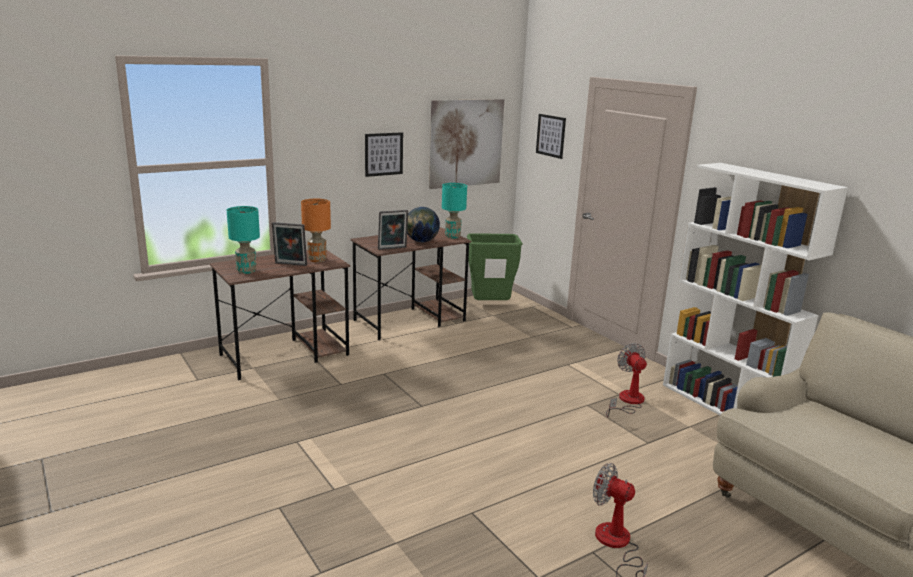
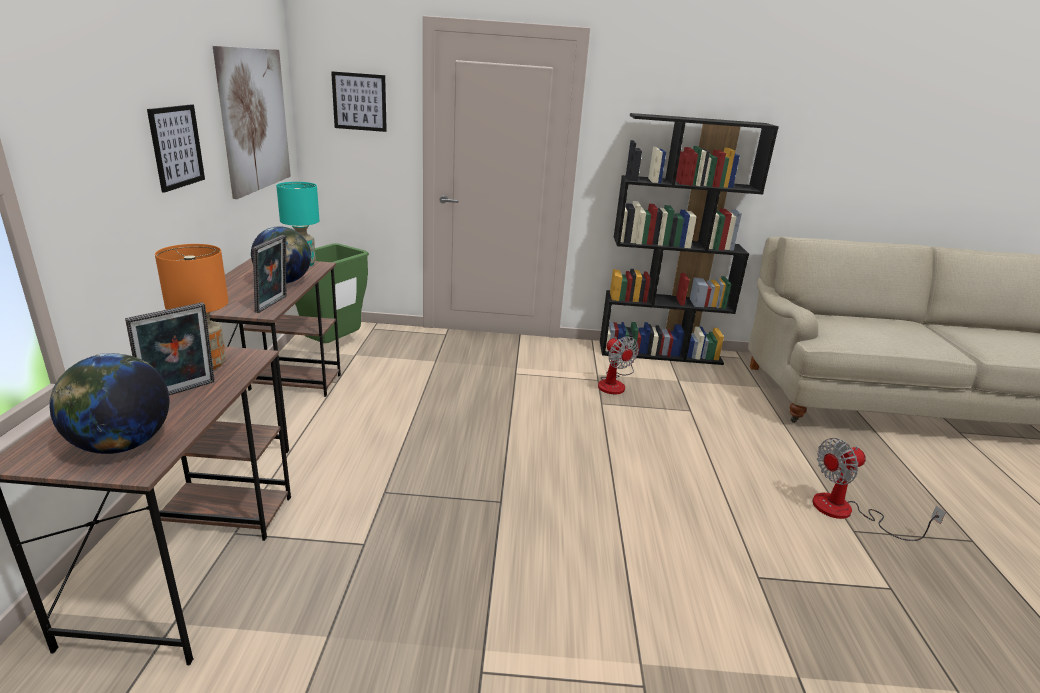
camera: 55 degrees left, 5 degrees up
(246, 271) = (122, 445): turquoise table lamp -> globe
(627, 402) = (614, 383): fan -> fan turned 135 degrees counterclockwise
(724, 407) = (660, 352): white bookcase -> black bookcase

